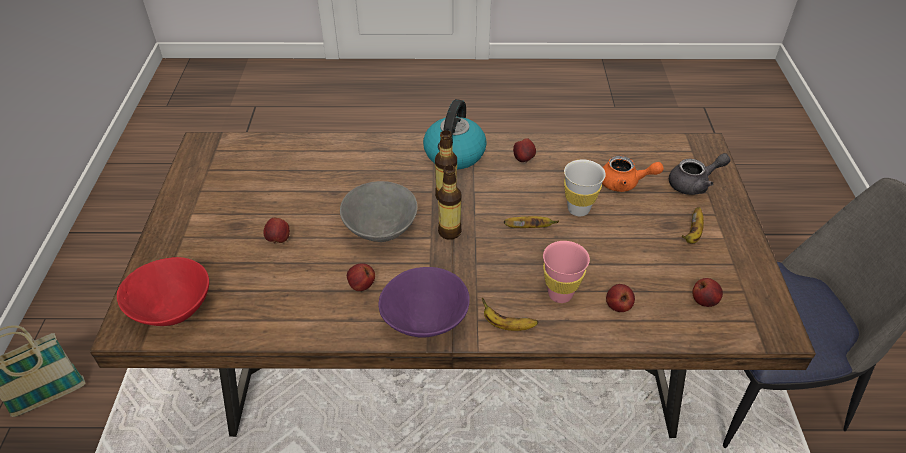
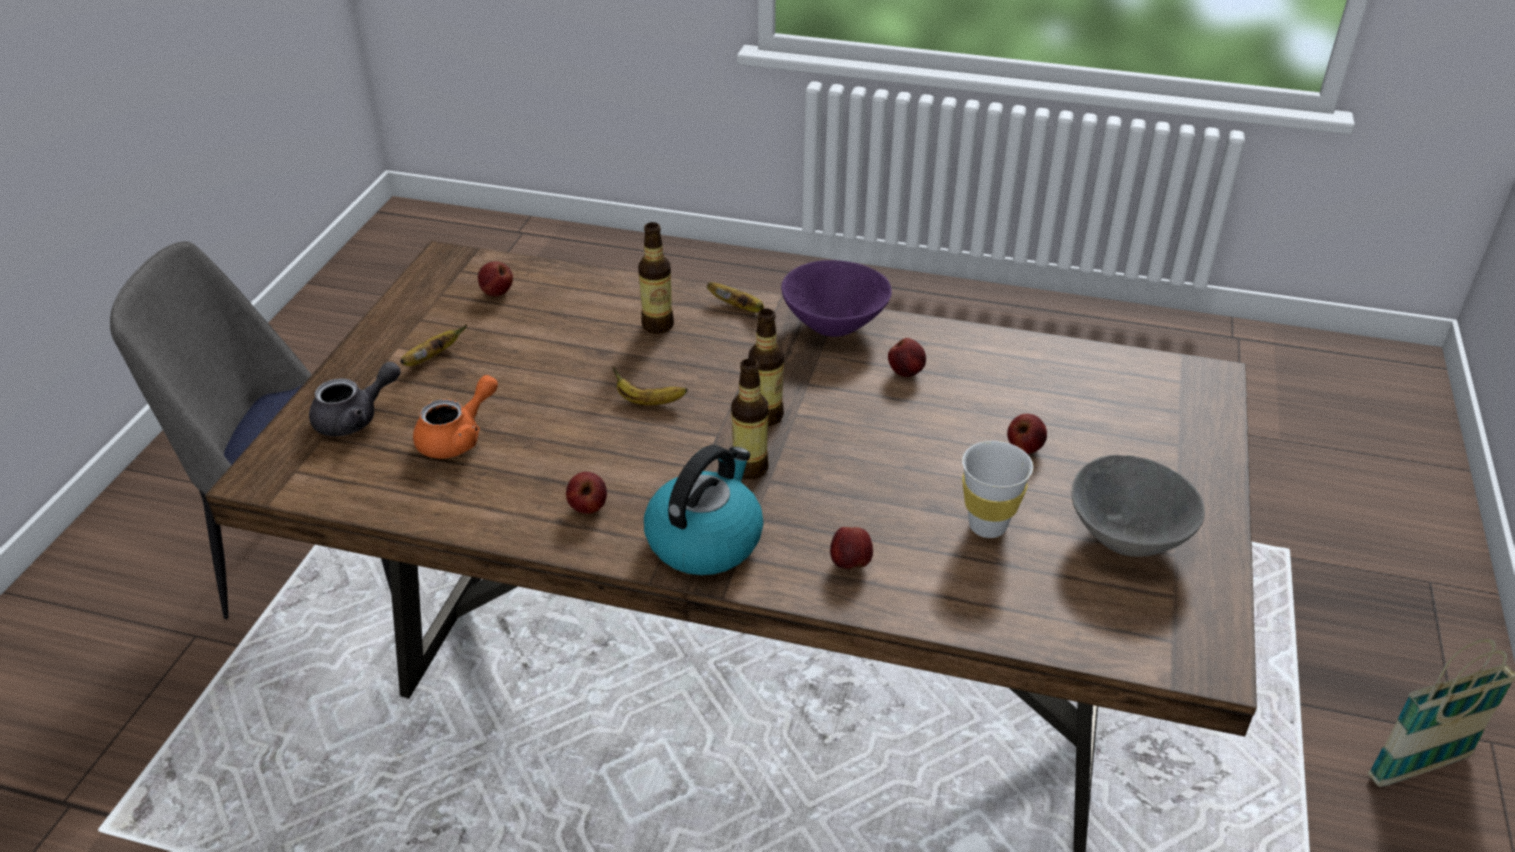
camera: 165 degrees left, 5 degrees down
(172, 311) = (1156, 386): red bowl -> none
(381, 231) = (867, 433): grey bowl -> grey bowl (1127, 537)
(560, 294) = (658, 325): pink cup -> bottle
(578, 209) = (559, 414): white cup -> white cup (987, 526)
(618, 307) = (599, 304): apple -> apple (850, 564)
(624, 183) = (458, 438): orange teapot -> orange teapot turned 105 degrees clockwise
(694, 184) = (355, 418): grey teapot -> grey teapot turned 150 degrees clockwise

